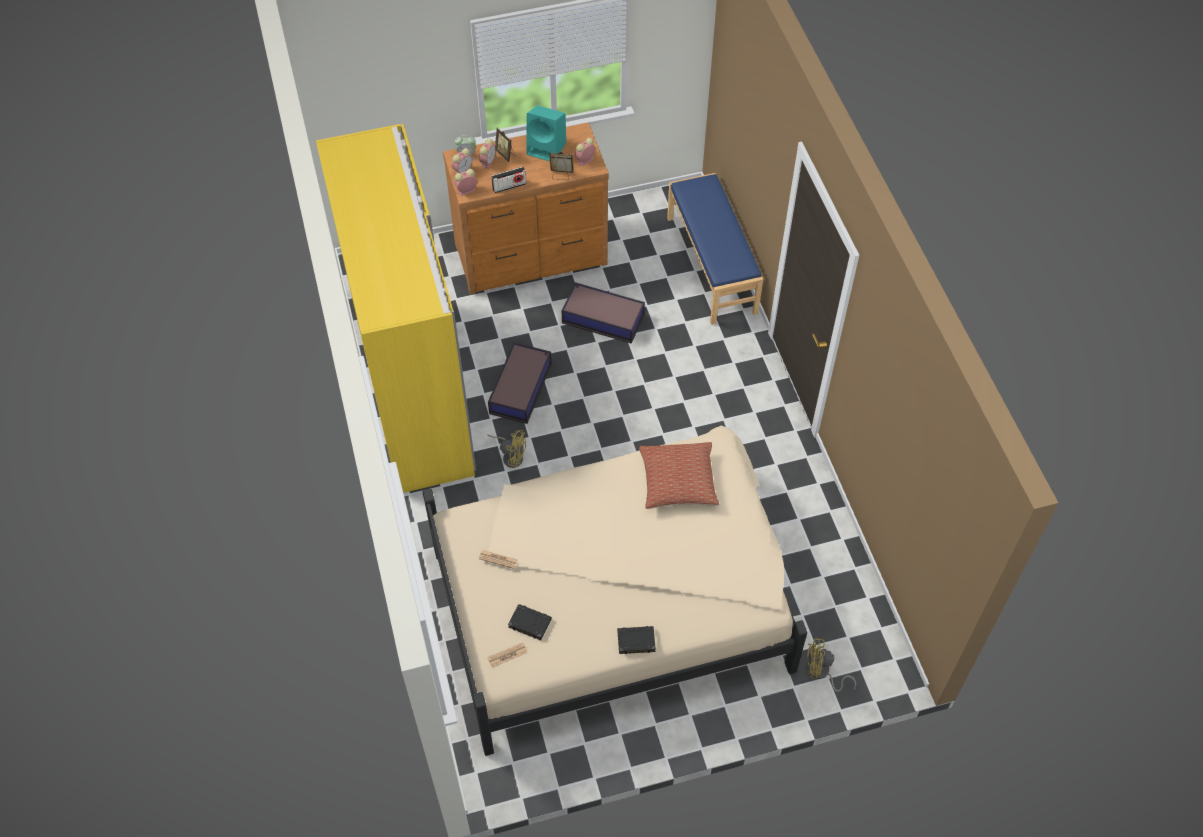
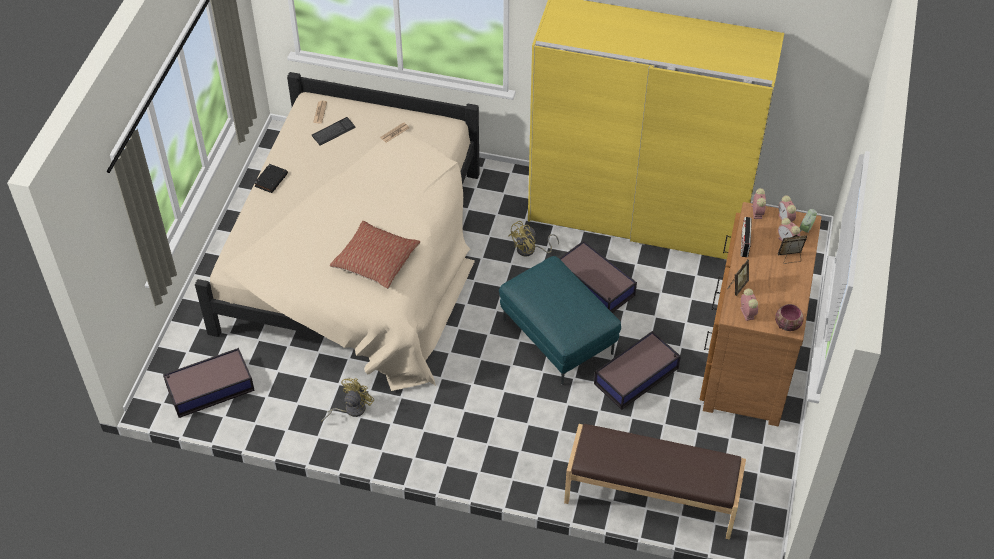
camera: 120 degrees right, 5 degrees down
(529, 623) = (333, 132): black book -> keyboard
(547, 148) = (781, 291): turquoise speaker -> none
(580, 134) = (787, 324): none -> bowl
(598, 388) = (559, 336): none -> turquoise ottoman
(712, 265) = (651, 498): blue bench -> brown bench
(821, 673) = (193, 350): yellow fan -> yellow fan (350, 409)
(850, 629) = (209, 388): none -> storage box

